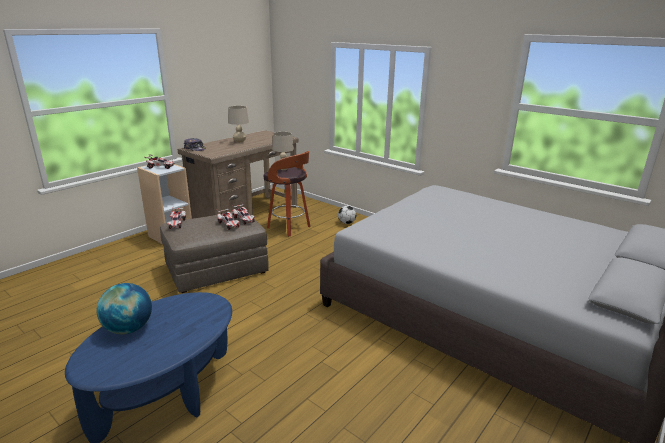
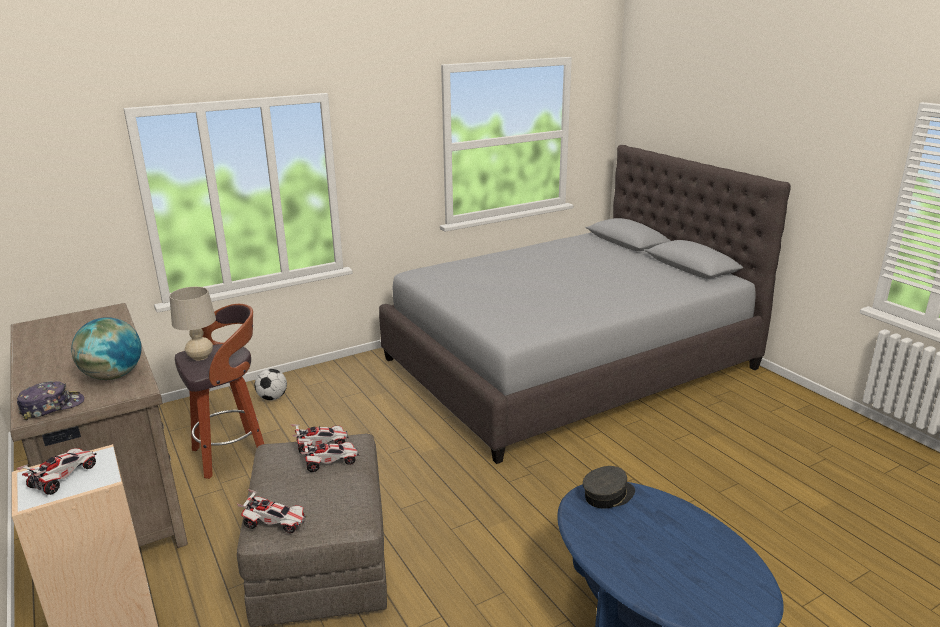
camera: 70 degrees left, 0 degrees up
(129, 329) = (650, 574): globe -> globe (113, 376)
(210, 307) = (608, 495): none -> grey cap
(239, 142) = (70, 355): beige table lamp -> none

